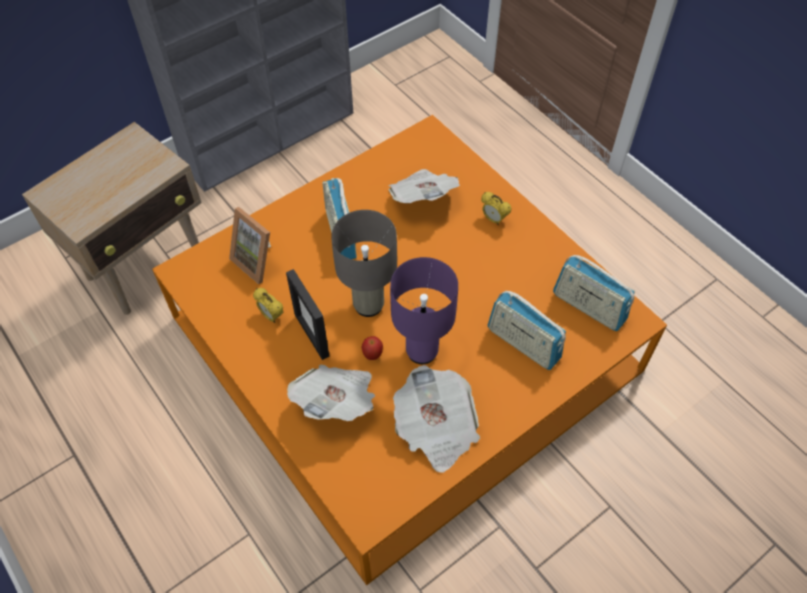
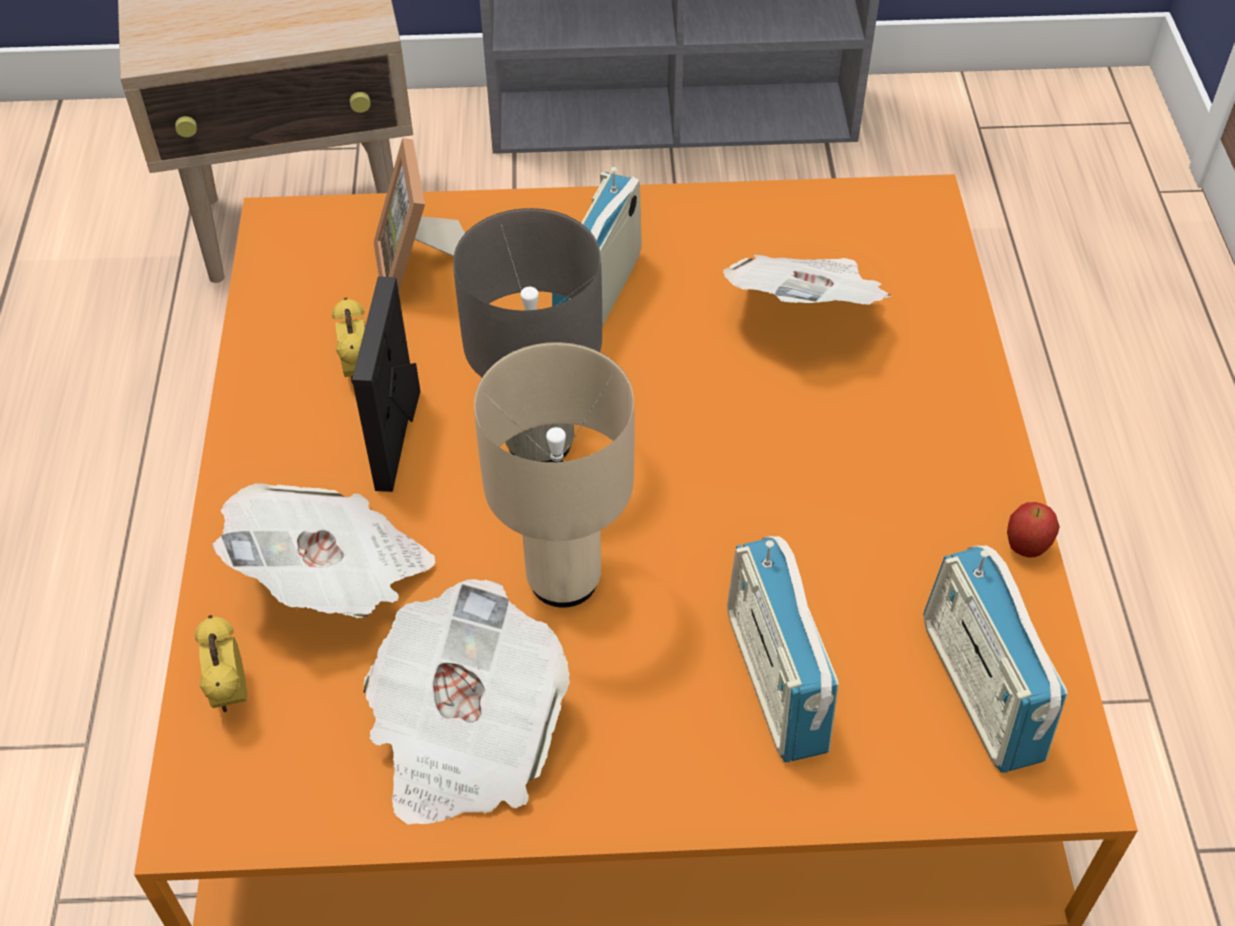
camera: 35 degrees right, 5 degrees down
(372, 355) = (468, 533): apple -> apple (1025, 548)
(423, 351) = (565, 580): purple table lamp -> beige table lamp
(494, 219) = (916, 417): alarm clock -> alarm clock (231, 693)

